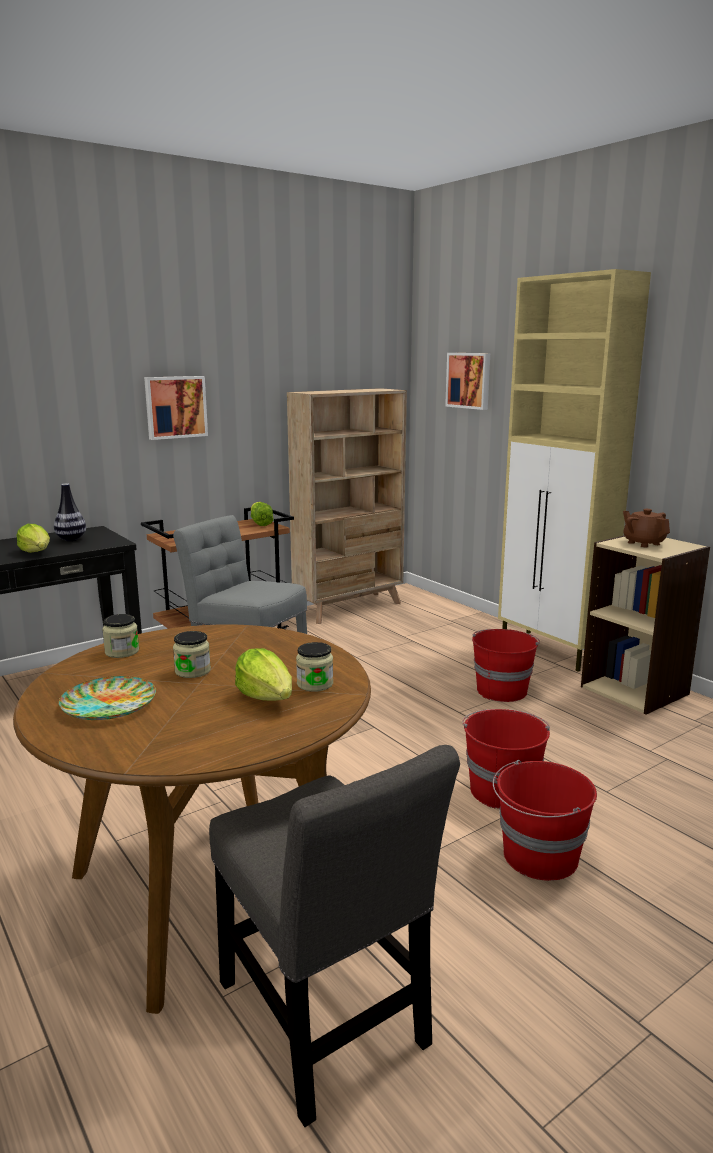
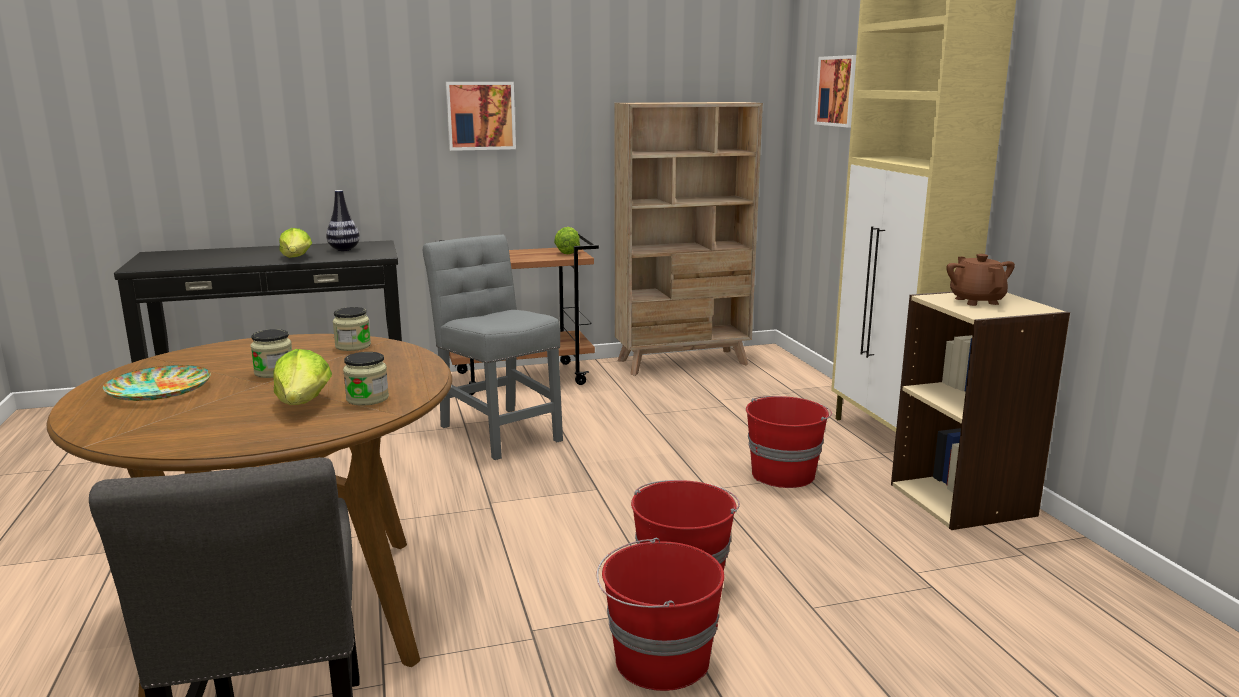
camera: 20 degrees right, 0 degrees up
(122, 652) = (240, 348): jar -> jar (353, 346)

